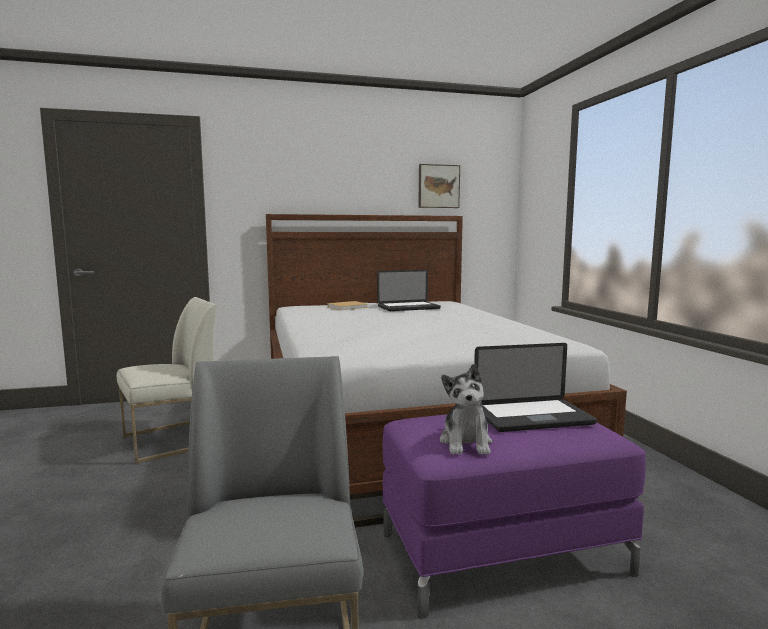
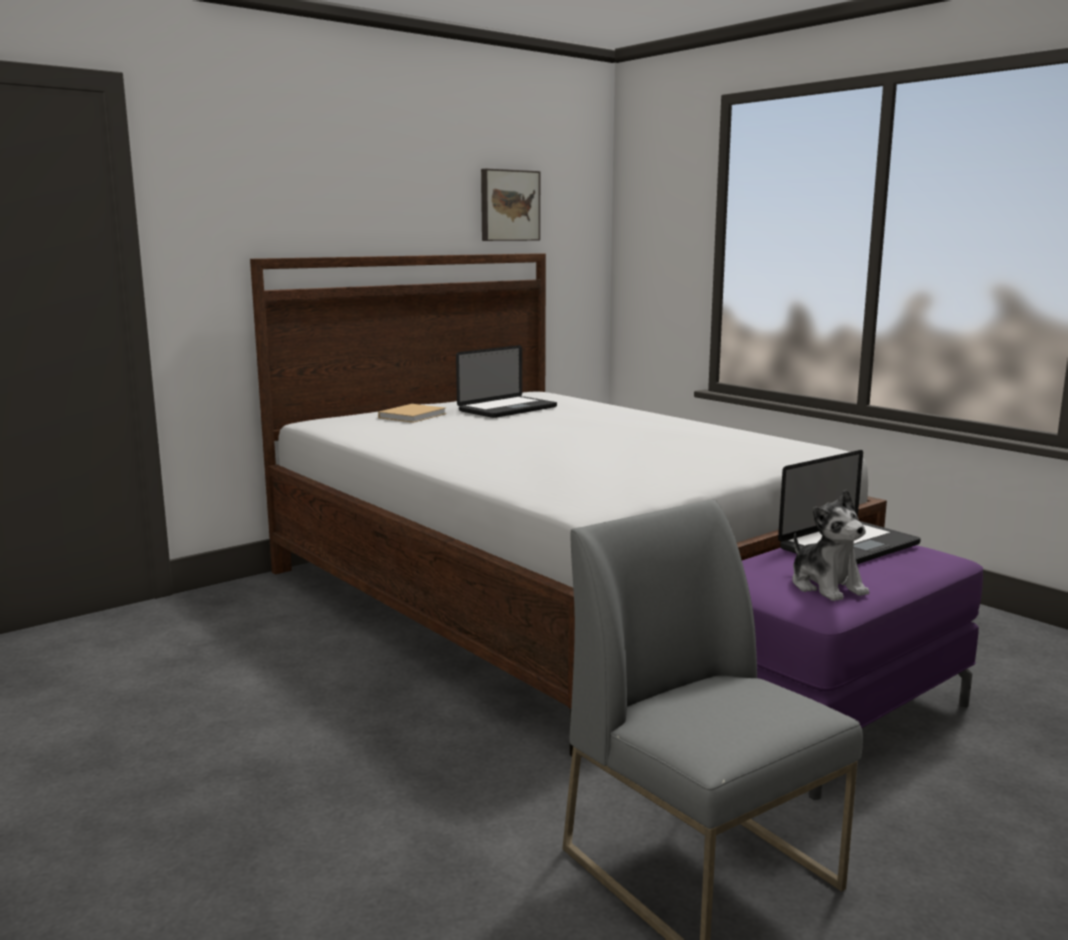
camera: 25 degrees left, 5 degrees up
(173, 440) = (209, 678): white chair -> none

